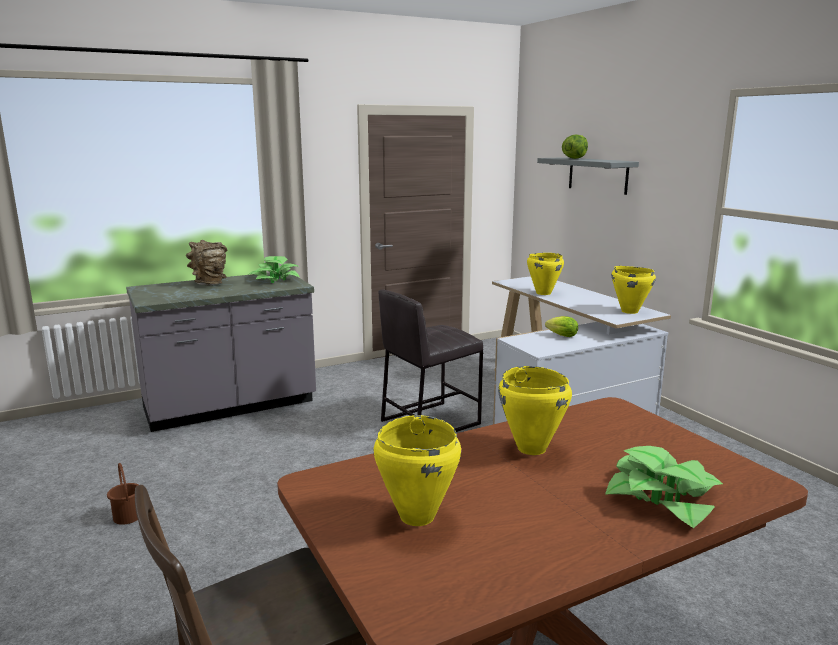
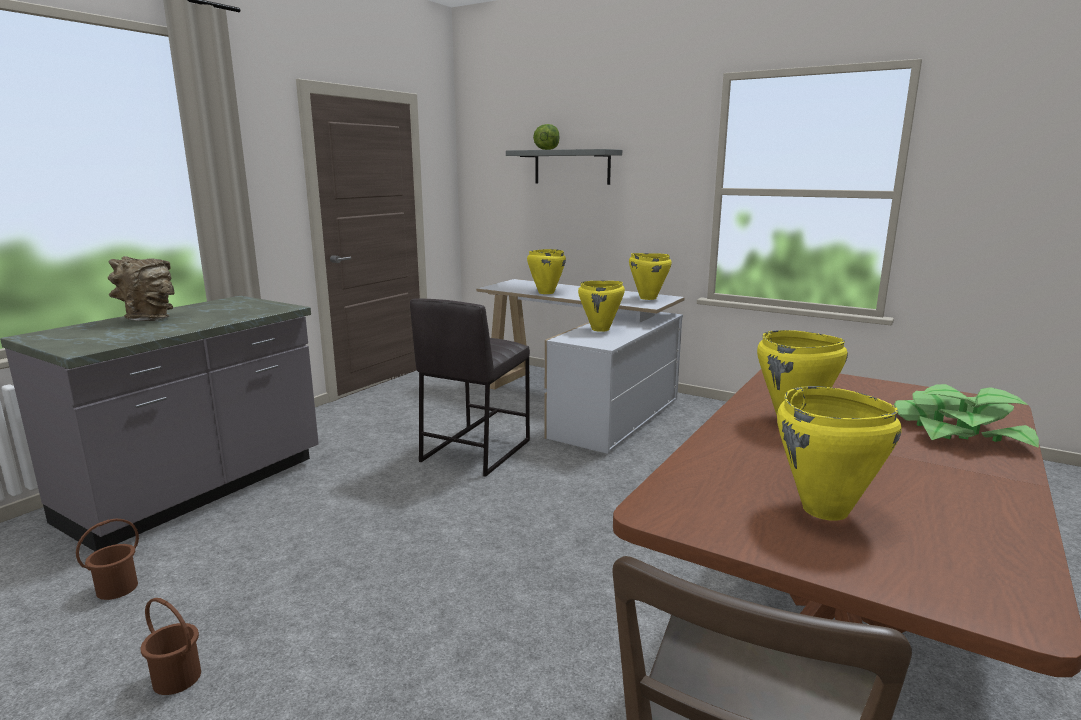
camera: 30 degrees left, 0 degrees up
(142, 456) = (116, 588): none -> brown bucket
(274, 279) = (239, 305): potted plant -> none
(560, 335) = (600, 329): lettuce -> yellow cooking pot

